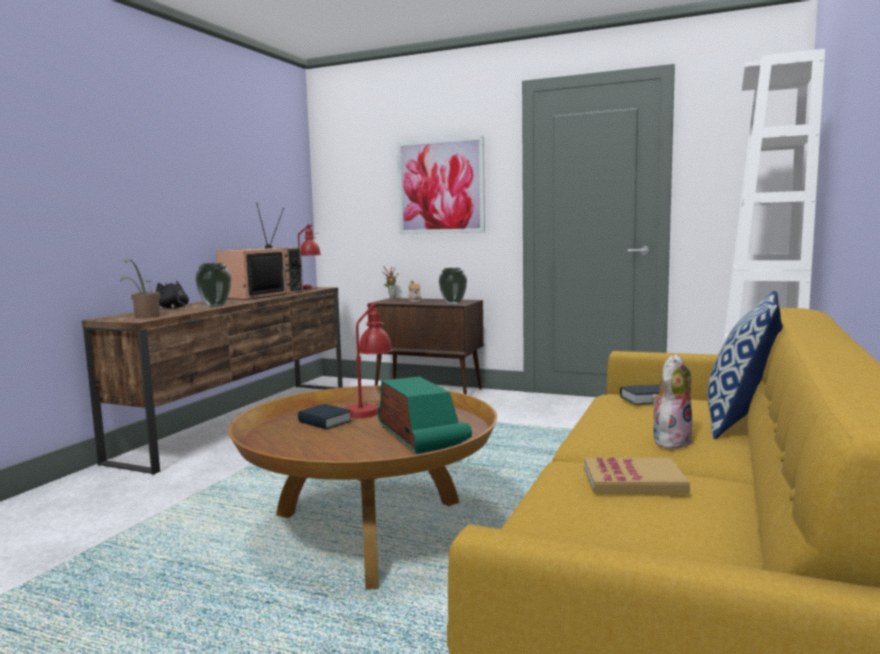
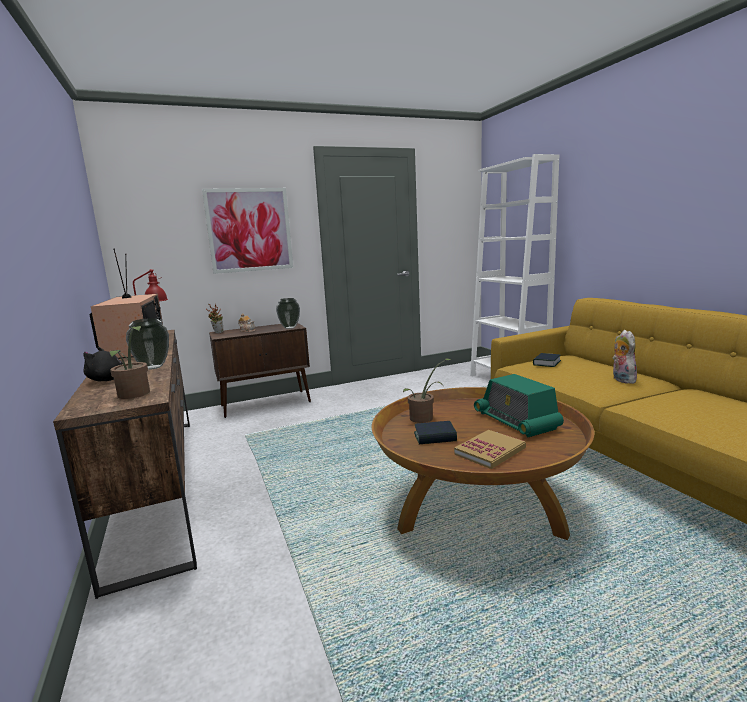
camera: 45 degrees left, 5 degrees up
(368, 408) = (425, 418): red table lamp -> potted plant
(421, 436) = (516, 421): radio -> radio turned 135 degrees counterclockwise
(633, 481) = (688, 401): book -> book (490, 451)
(742, 422) = (605, 362): pillow -> none

